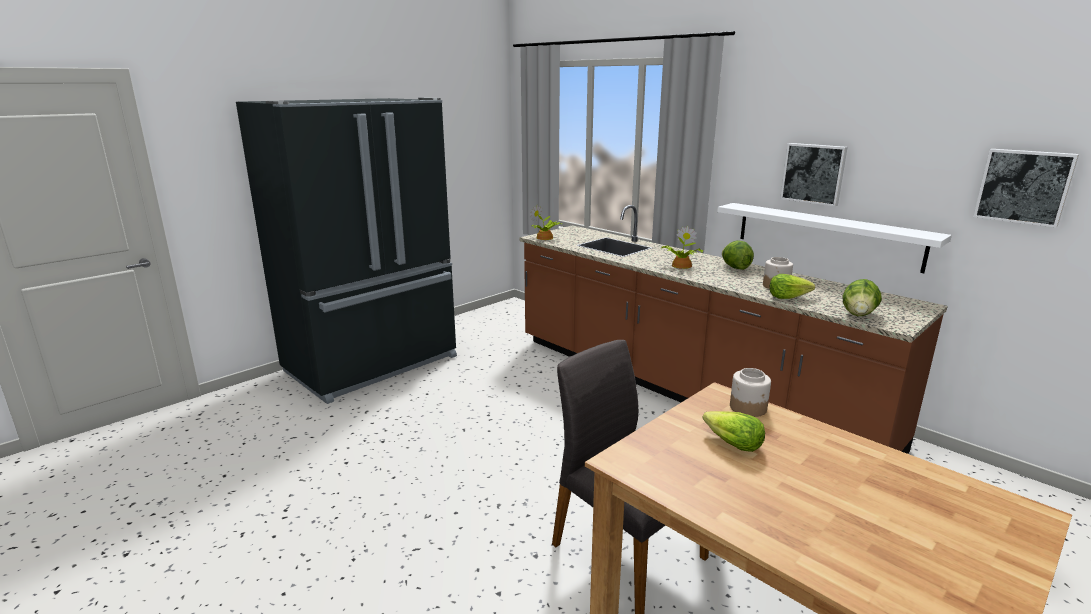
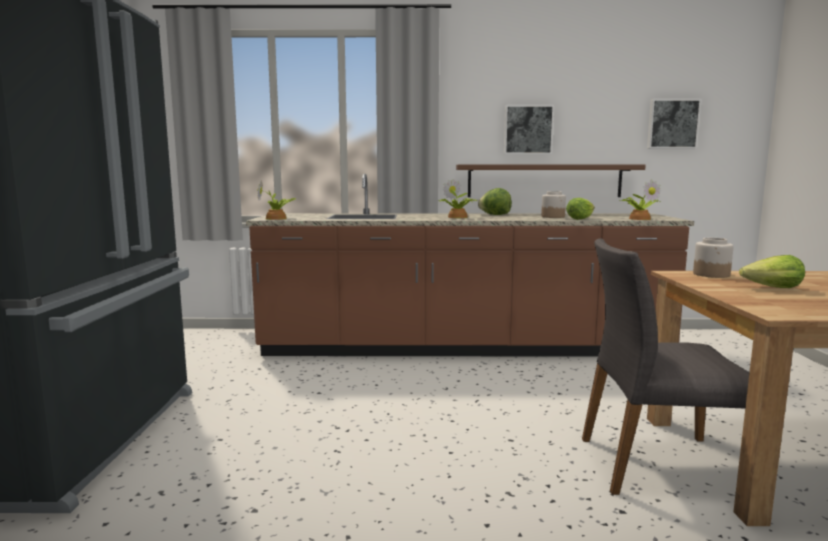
camera: 45 degrees left, 10 degrees down
(826, 235) = (544, 181): white shelf -> brown shelf
(858, 314) = (639, 219): lettuce -> potted plant

